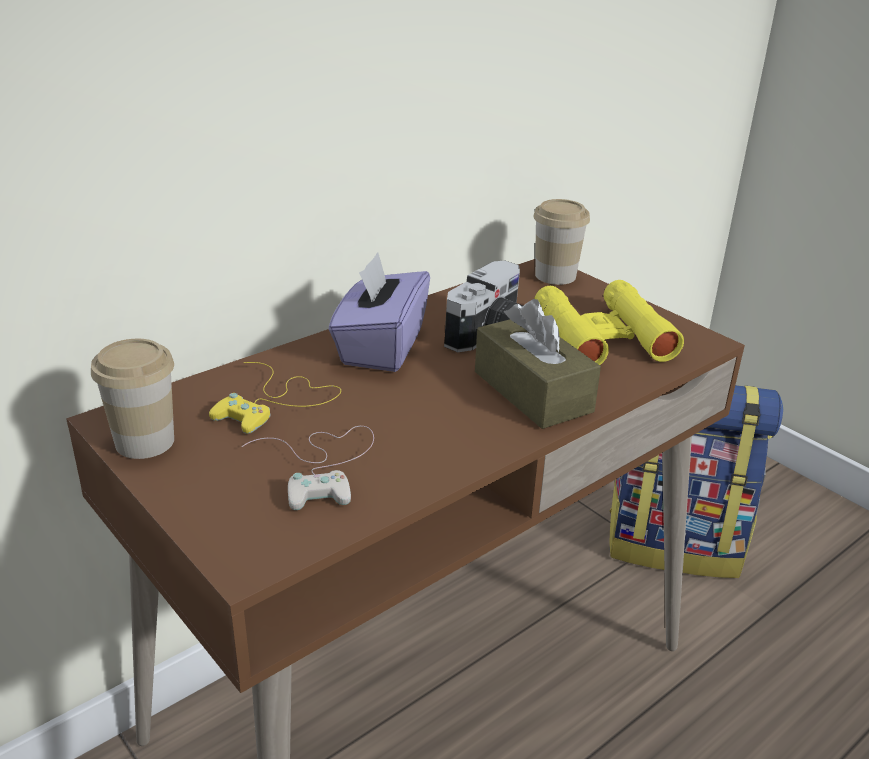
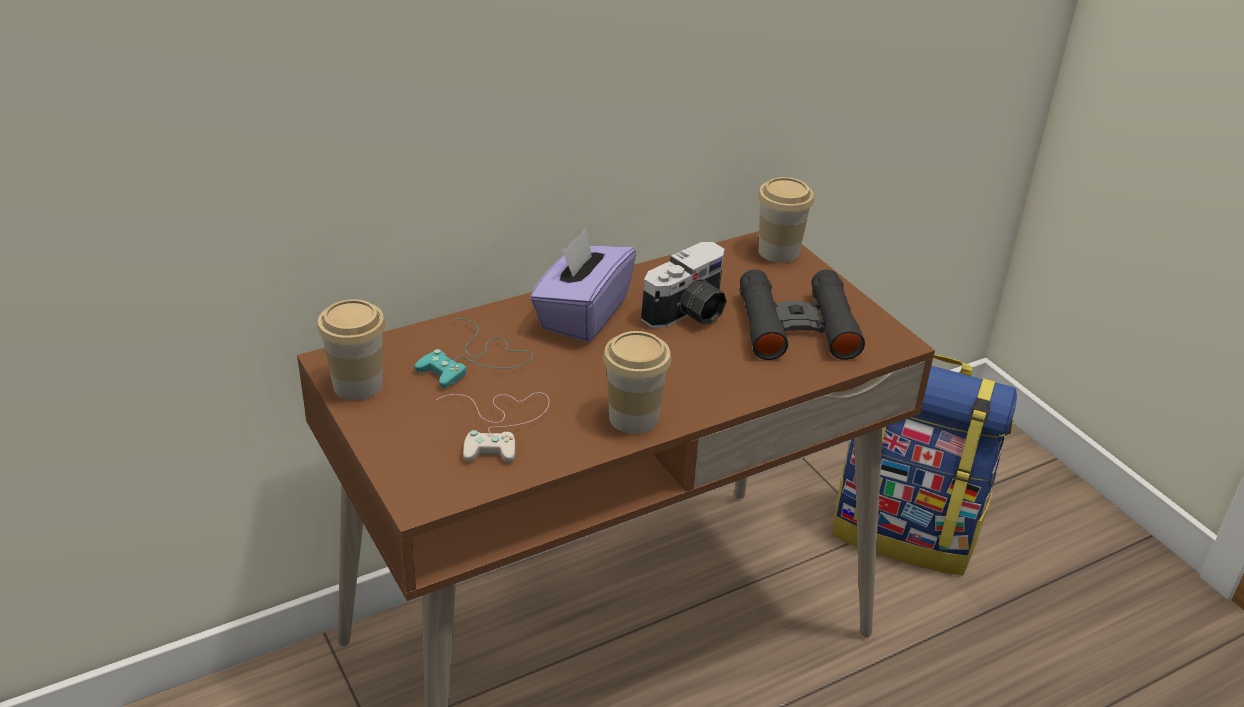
camera: 10 degrees right, 5 degrees up
(277, 402) = (476, 360): yellow game controller -> turquoise game controller
(470, 441) = (633, 418): none -> cup
(532, 391) = (706, 376): brown tissue box -> none
(602, 337) = (796, 326): yellow binoculars -> black binoculars

